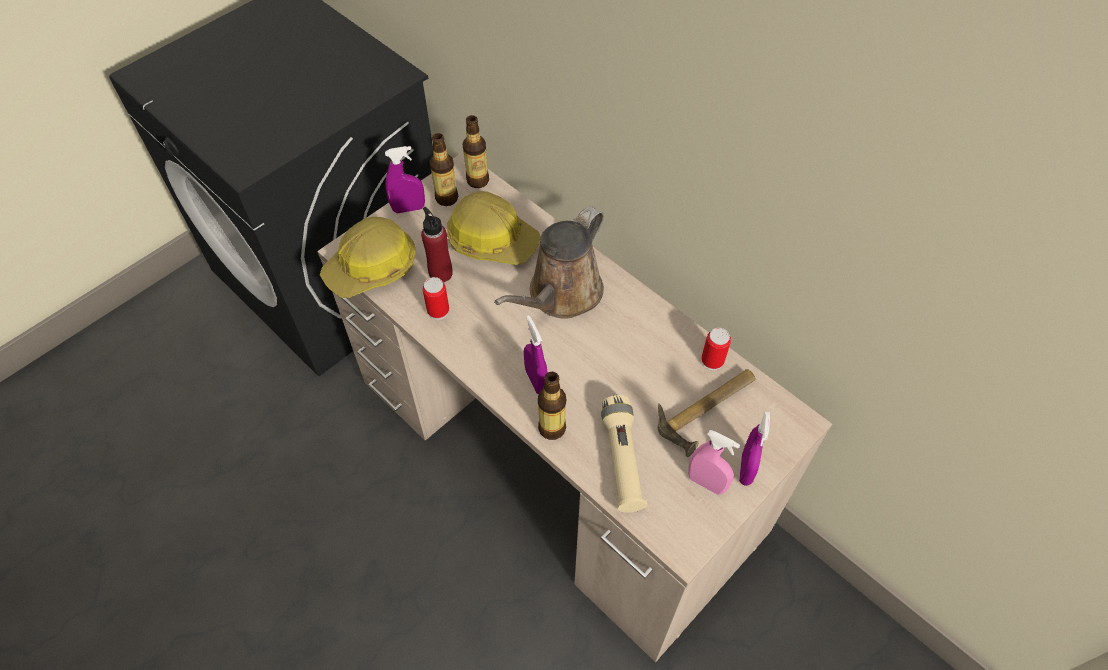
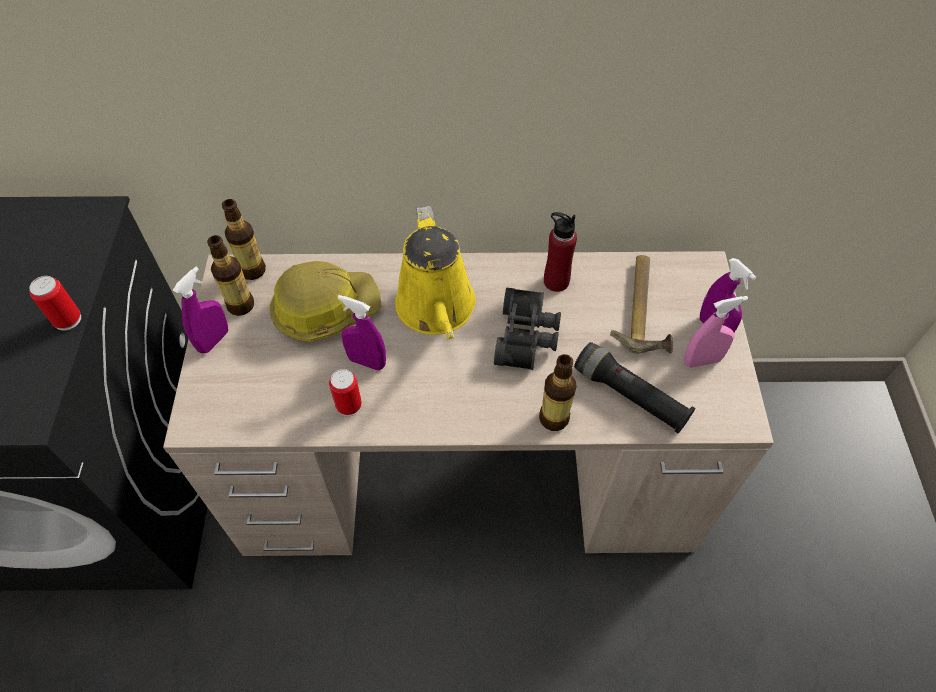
camera: 45 degrees left, 0 degrees up
(372, 267) = (240, 418): hard hat -> none
(440, 273) = (312, 372): red bottle -> red bottle (556, 281)
(536, 381) = (498, 393): purple spray bottle -> purple spray bottle (367, 362)
(561, 295) = (437, 310): brown watering can -> yellow watering can
(600, 361) = (528, 337): none -> black binoculars
(622, 459) = (630, 396): beige flashlight -> black flashlight
(712, 361) = (603, 270): can -> can (67, 319)

